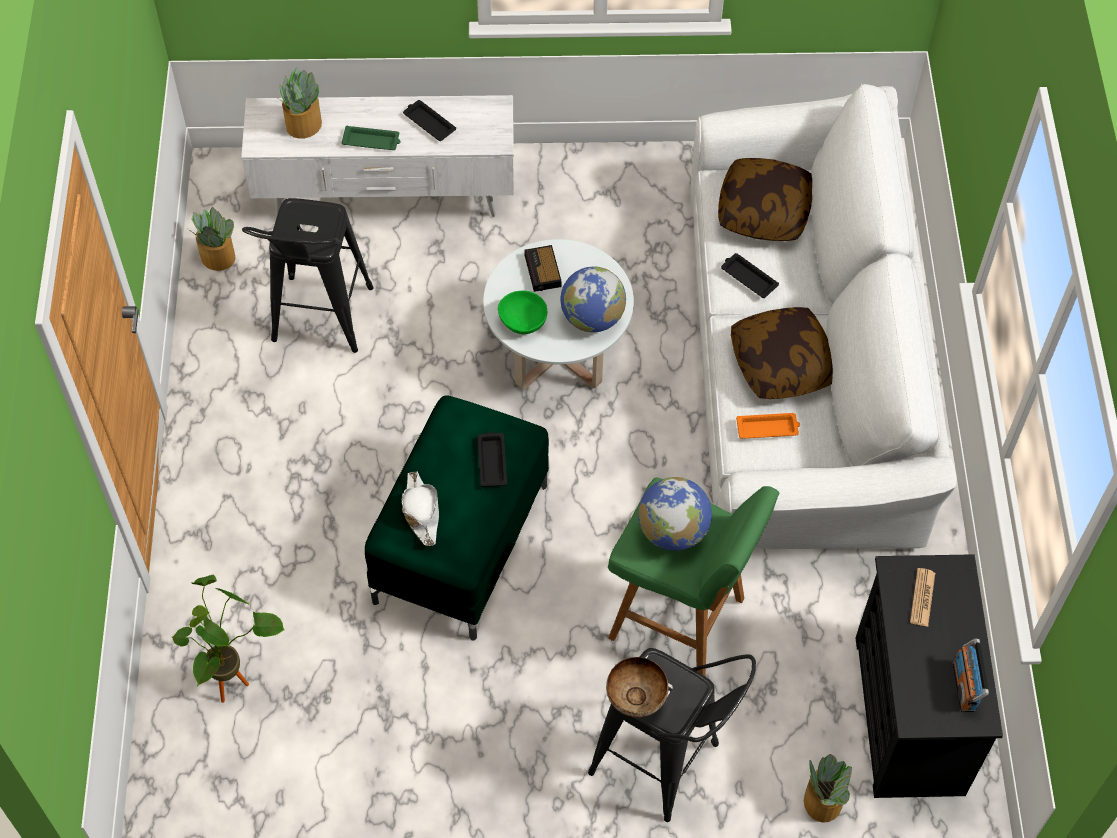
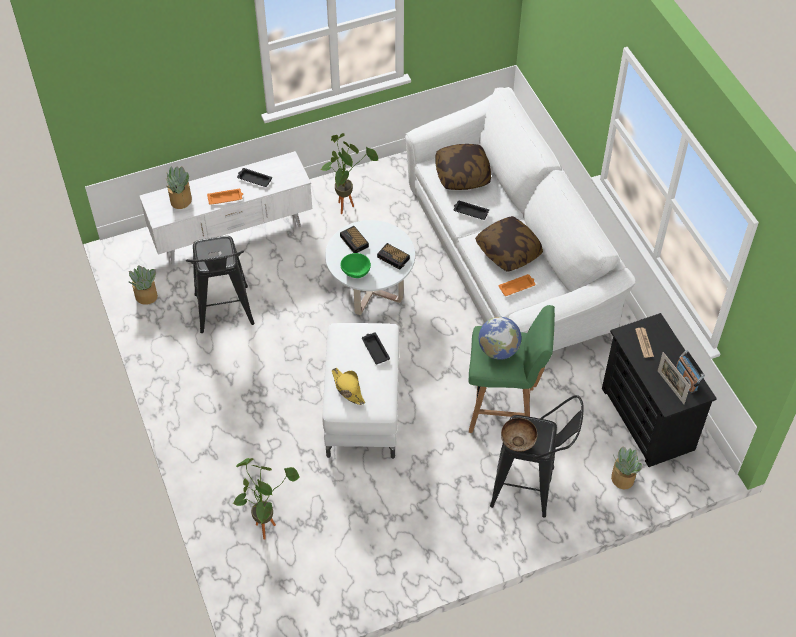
camera: 20 degrees left, 5 degrees down
(372, 141) = (225, 198): green tray -> orange tray
(421, 511) = (347, 388): white hat -> yellow hat
(461, 543) = (363, 409): green ottoman -> white ottoman
(582, 202) = (347, 204): none -> potted plant
(592, 318) = (394, 258): globe -> alarm clock
(932, 690) = (670, 387): none -> picture frame

